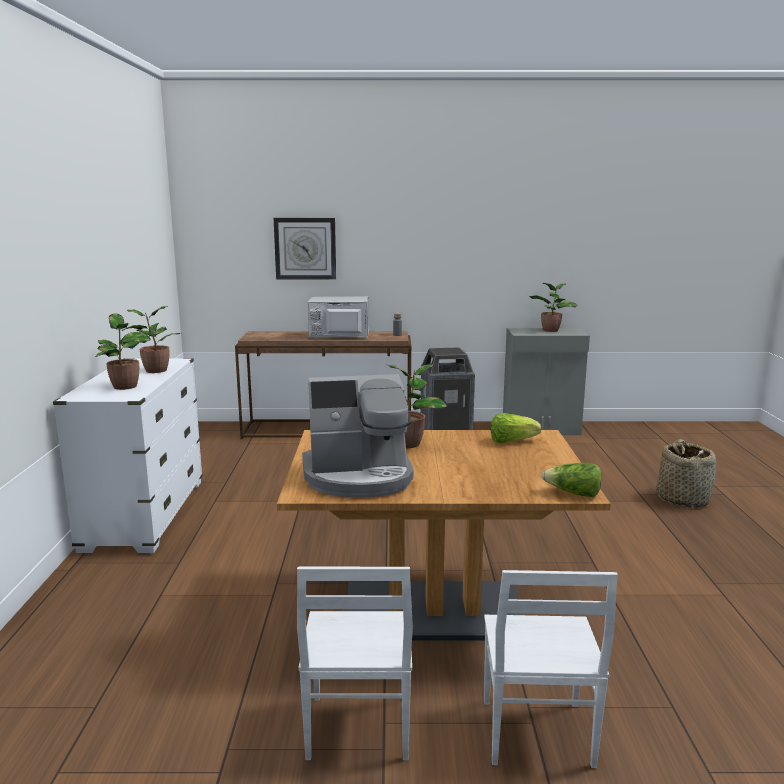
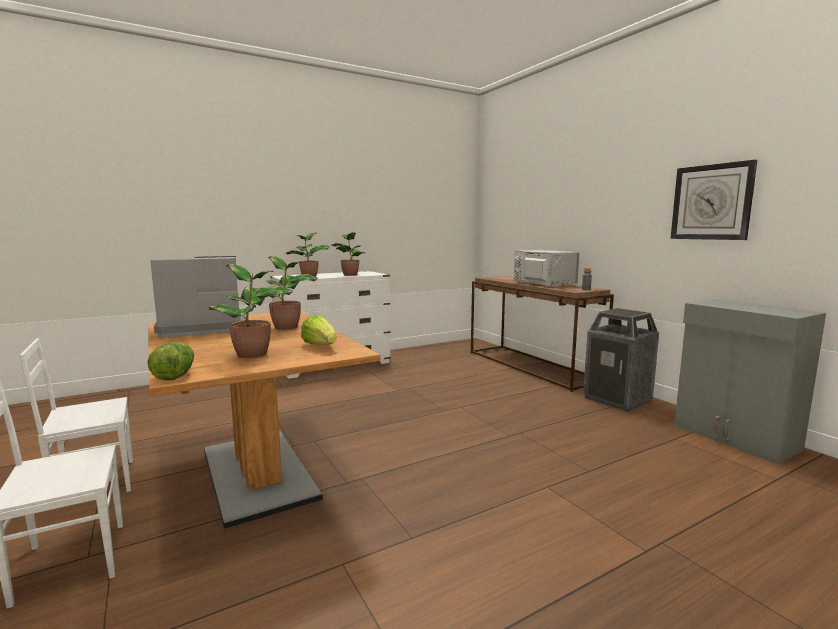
camera: 60 degrees right, 5 degrees down
(305, 248) = (544, 210): wall clock -> wall clock (711, 202)
(359, 477) = (202, 328): coffee machine -> coffee machine turned 105 degrees clockwise
(551, 330) = (763, 307): potted plant -> potted plant (254, 354)
(682, 499) = (714, 589): basket -> none

